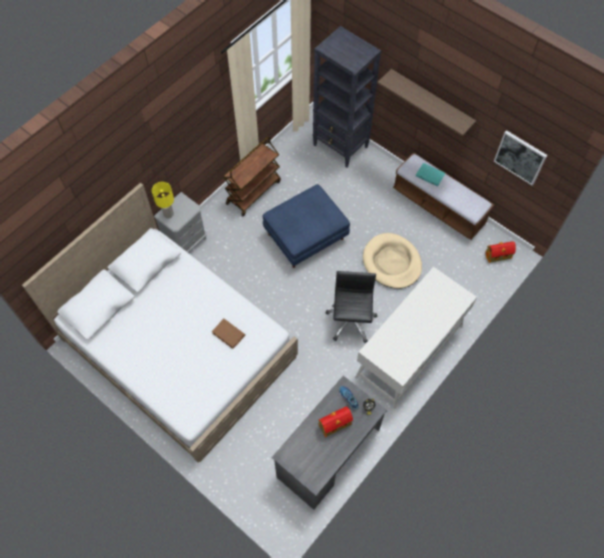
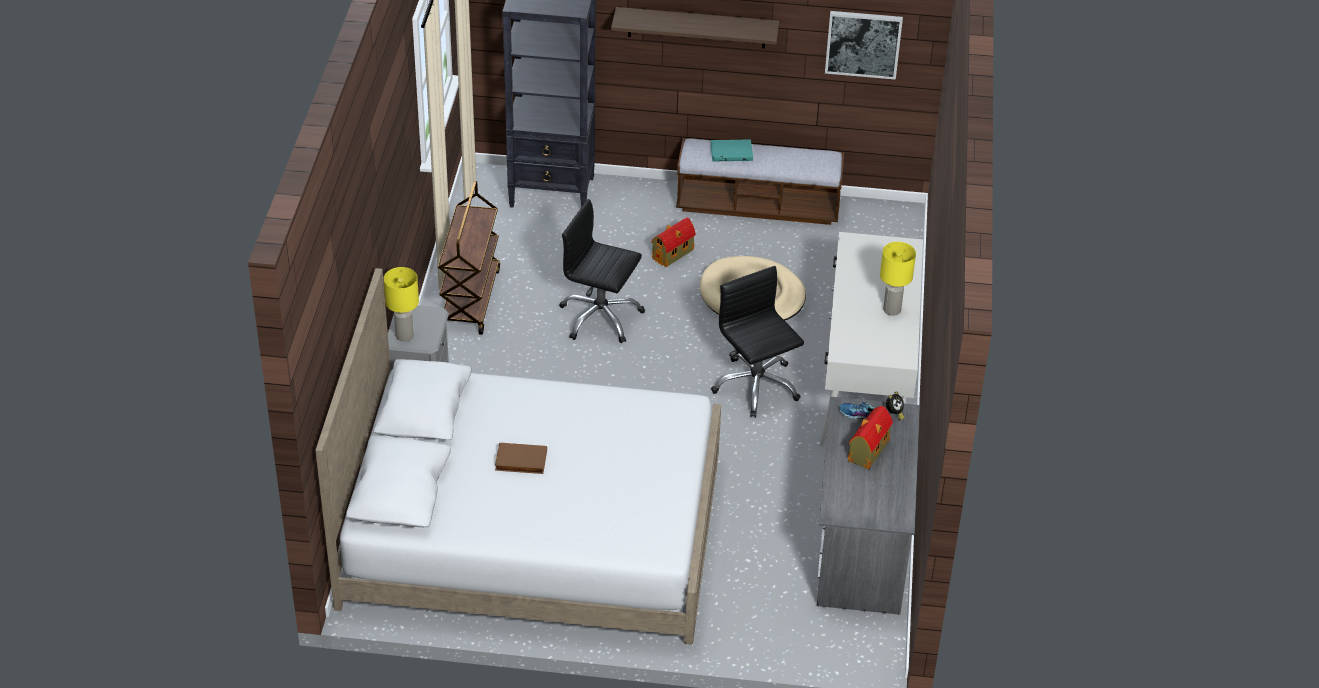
camera: 35 degrees left, 20 degrees down
(228, 334) = (626, 434): brown book -> brown book (520, 461)
(306, 236) = (600, 317): blue ottoman -> black office chair
(420, 337) = (892, 310): none -> yellow table lamp
(498, 255) = (887, 226): toy house -> toy house (673, 253)

